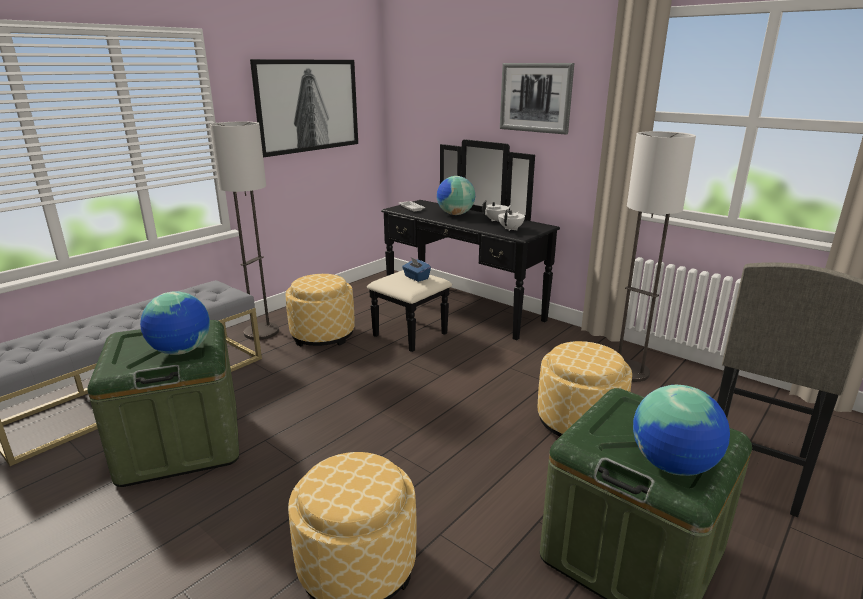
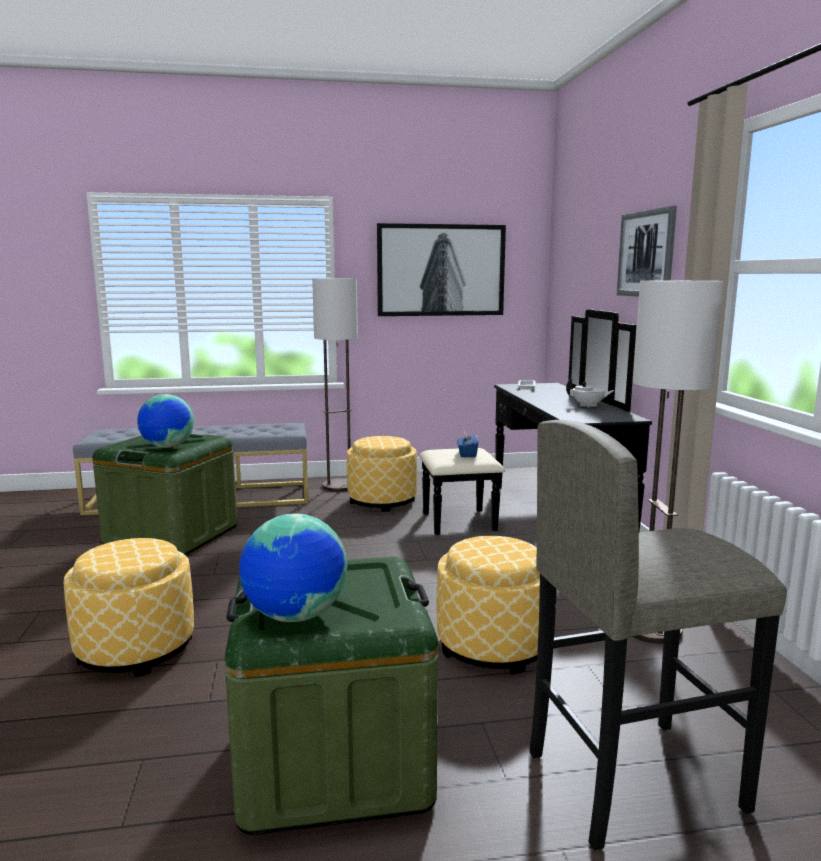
camera: 40 degrees right, 10 degrees down
(455, 214) = (557, 396): globe -> none
(511, 229) = (582, 414): white teapot -> none

